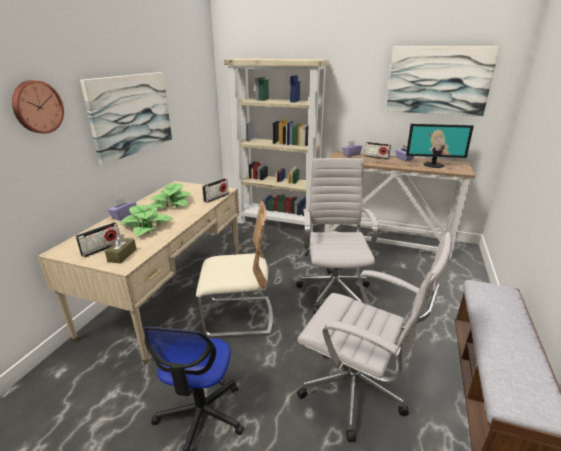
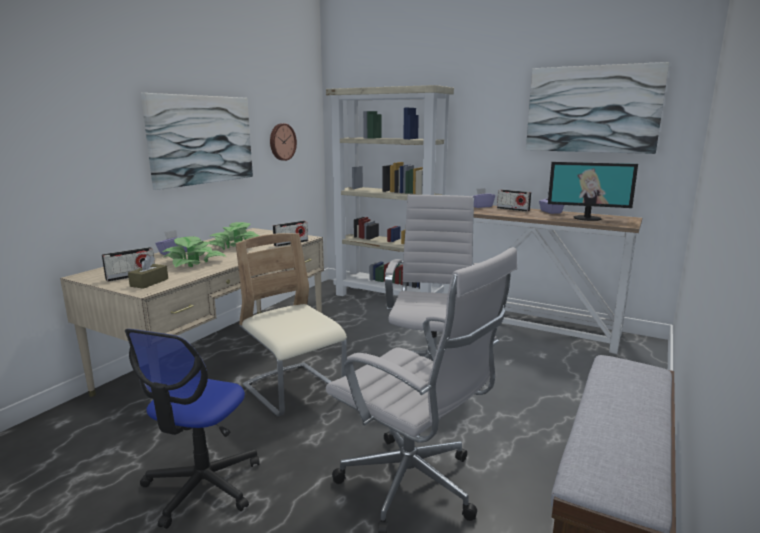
camera: 10 degrees right, 10 degrees down
(37, 107) = (86, 114): wall clock -> wall clock (281, 142)
(238, 317) = (294, 390): beige chair -> beige chair turned 135 degrees counterclockwise

